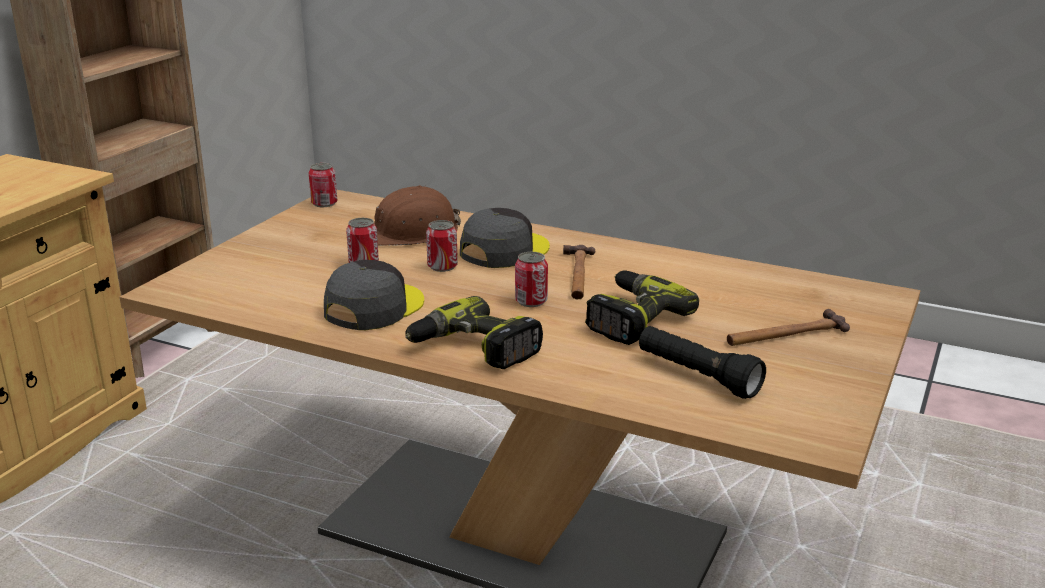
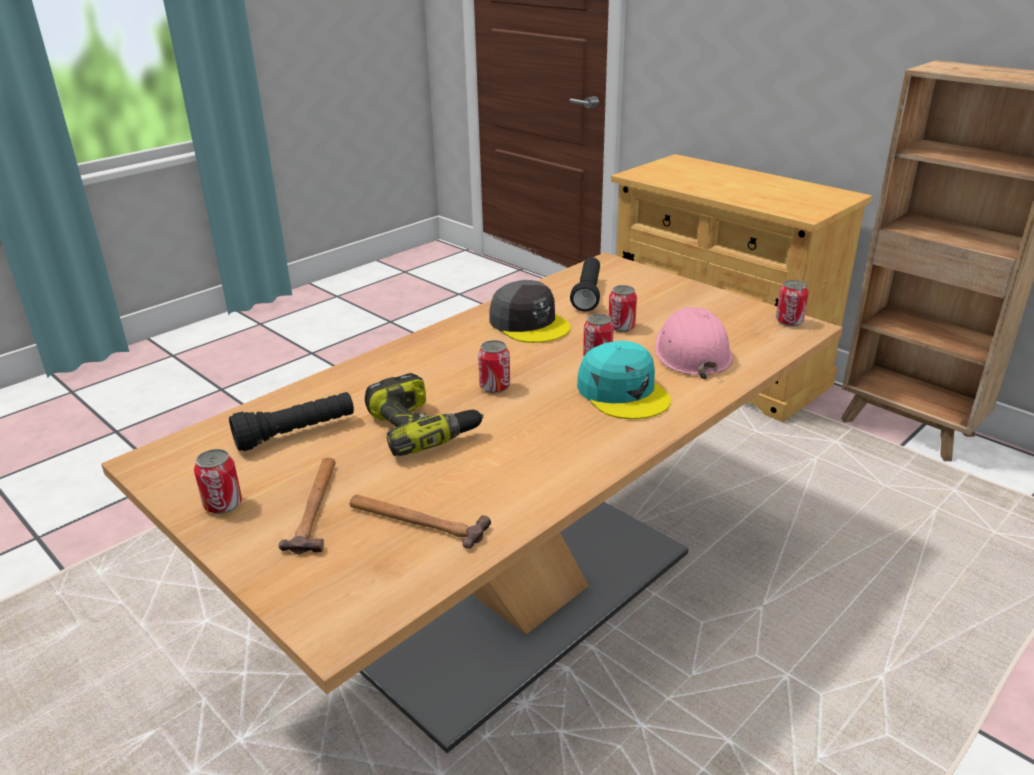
camera: 110 degrees right, 5 degrees up
(276, 289) = (587, 294): none -> black flashlight
(411, 233) = (691, 353): brown hard hat -> pink hard hat
(473, 349) = (427, 351): power drill -> none
(504, 250) = (623, 392): grey cap -> turquoise cap
(577, 275) = (539, 420): hammer -> hammer (416, 521)
(830, 376) = (223, 504): none -> can

